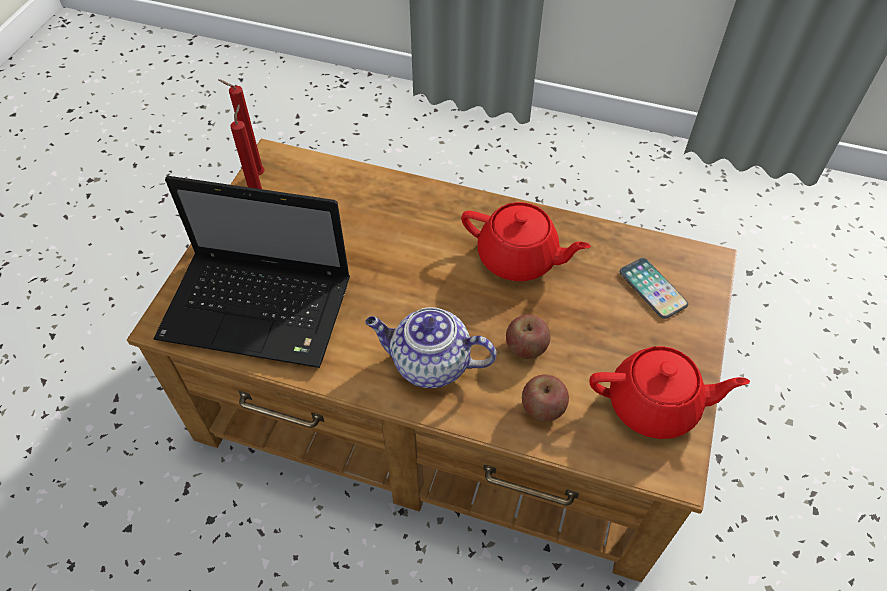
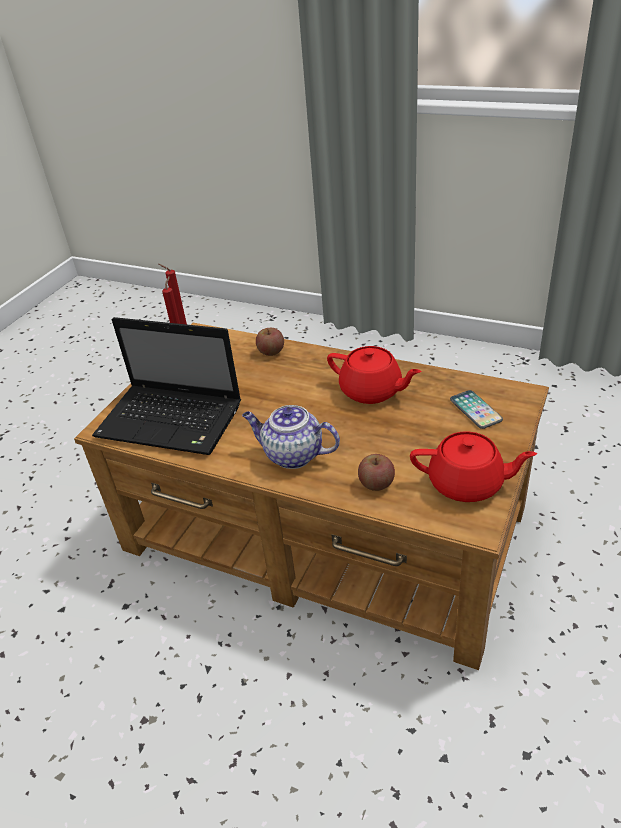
camera: 10 degrees right, 15 degrees down
(526, 347) = (369, 445): apple -> apple (271, 351)

